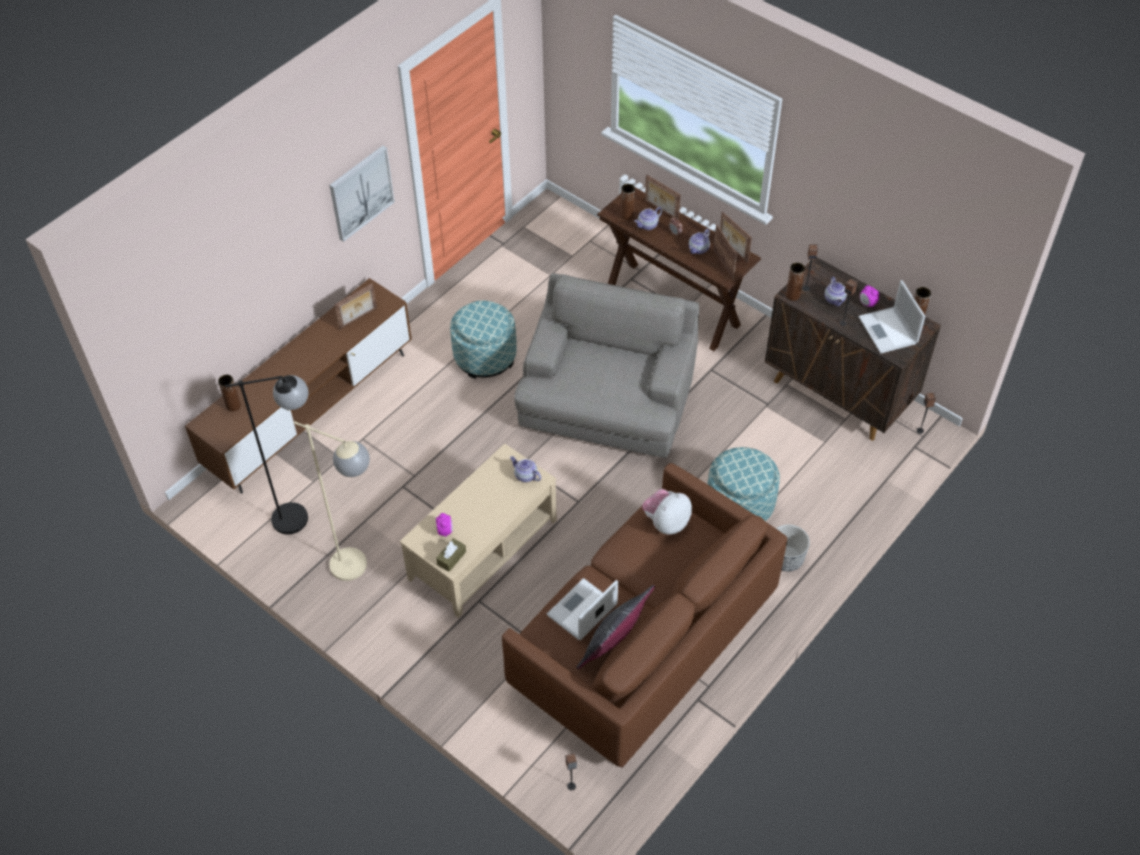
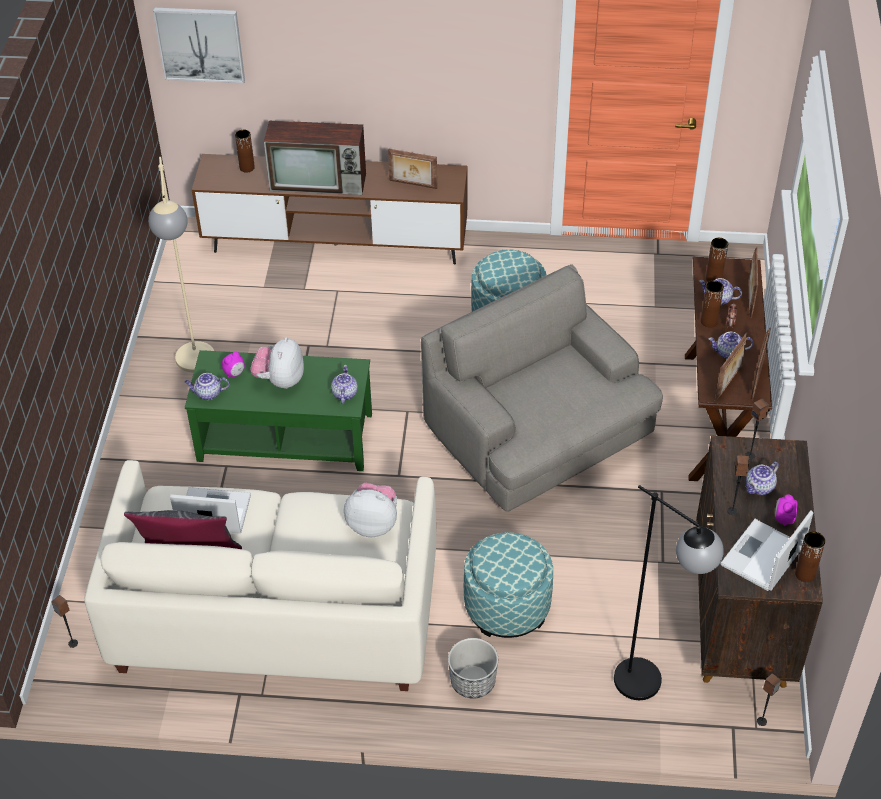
camera: 55 degrees right, 5 degrees down
(298, 370) = (320, 182): none -> television
(303, 516) = (222, 302): black floor lamp -> black floor lamp (651, 689)
(361, 192) = (479, 65): picture -> picture (200, 44)
(451, 558) = (208, 393): brown tissue box -> teapot
(478, 506) = (280, 380): none -> plush toy
(483, 549) = (285, 437): beige coffee table -> green coffee table
(607, 402) = (539, 433): grey armchair -> grey armchair turned 105 degrees counterclockwise
(643, 642) = (274, 614): brown sofa -> white sofa
(793, 295) = (727, 450): brown vase -> brown vase (709, 321)

